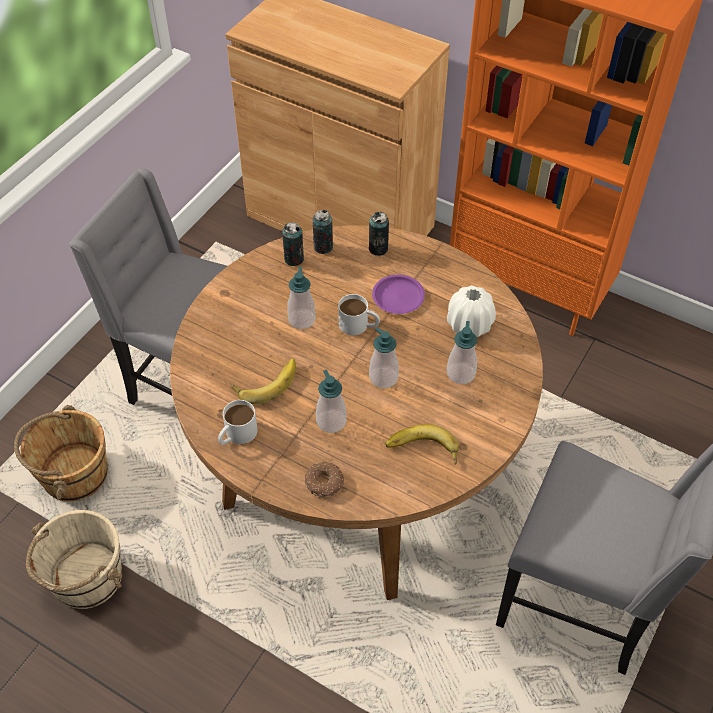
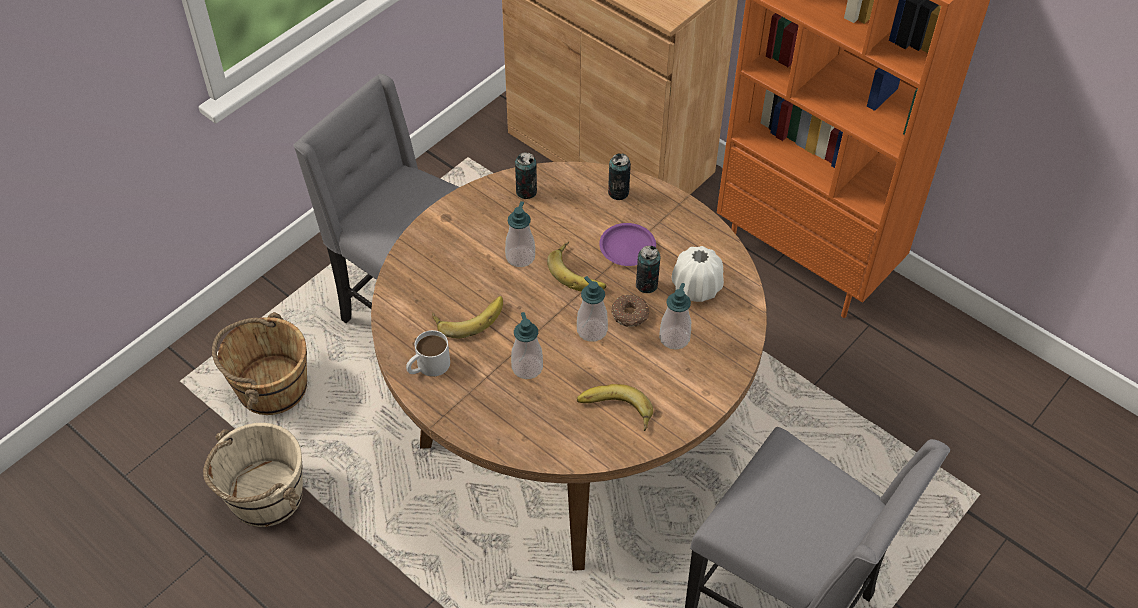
camera: 10 degrees right, 0 degrees up
(323, 247) = (560, 183): can -> can (646, 285)
(325, 483) = (506, 429): donut -> donut (630, 315)
(359, 325) = (579, 272): white mug -> banana

